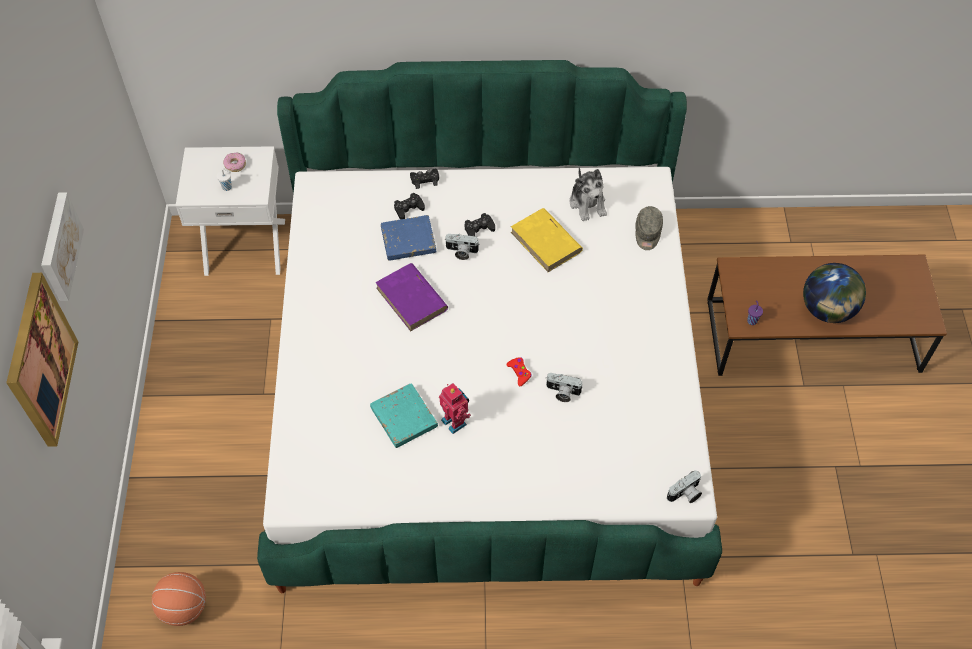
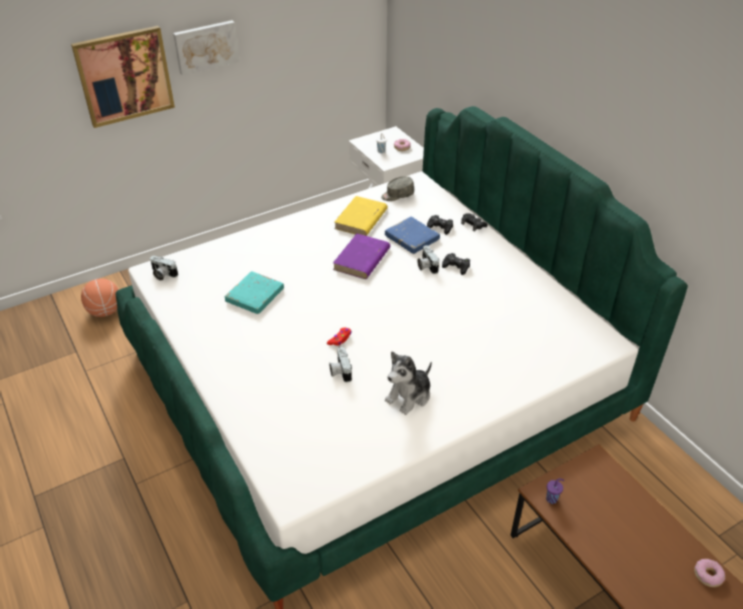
camera: 60 degrees right, 15 degrees down
(455, 421) = (269, 322): toy robot -> none
(546, 242) = (479, 306): yellow book -> yellow book (361, 219)
(588, 203) = (542, 314): plush toy -> plush toy (409, 396)
(647, 233) = (550, 362): grey cap -> grey cap (397, 195)
(685, 494) = (290, 494): camera -> camera (162, 274)
(827, 310) = (624, 560): globe -> none
(863, 269) = (708, 575): none -> donut

